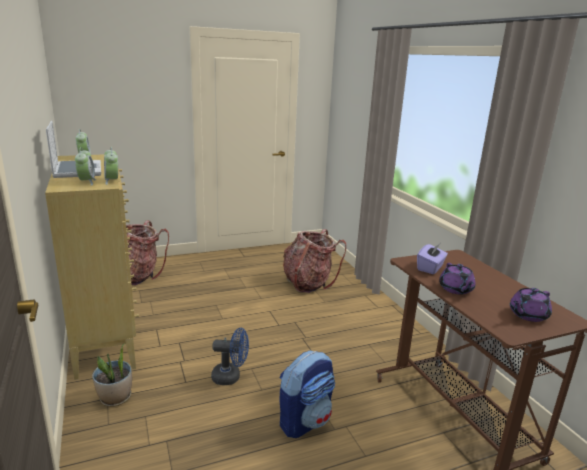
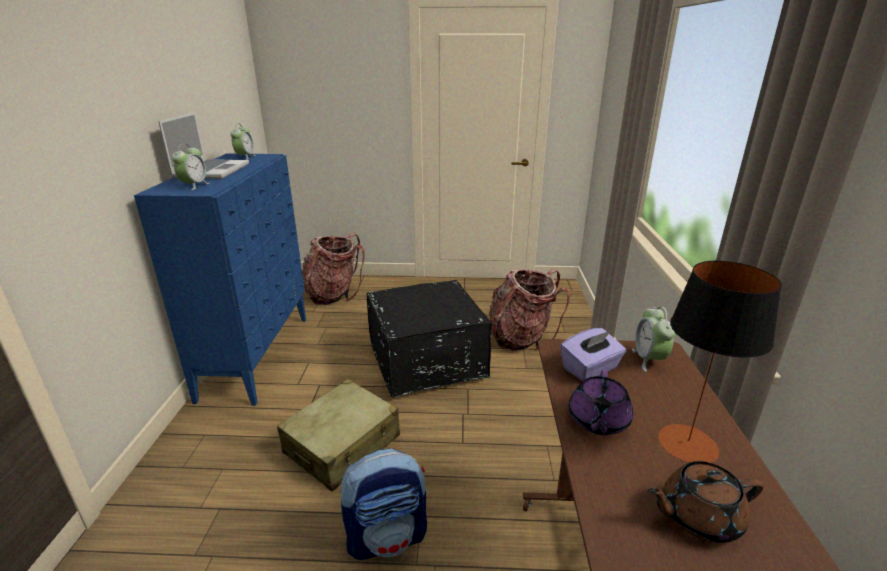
camera: 25 degrees right, 5 degrees up
(106, 332) = (259, 355): beige dresser -> blue dresser
(112, 181) = (221, 186): alarm clock -> alarm clock (649, 359)
(115, 398) = (211, 437): potted plant -> none
(231, 377) = (343, 445): blue fan -> beige suitcase
(253, 311) = (427, 363): none -> black ottoman
(501, 290) = (687, 444): none -> table lamp
(527, 315) = (698, 517): purple teapot -> brown teapot

